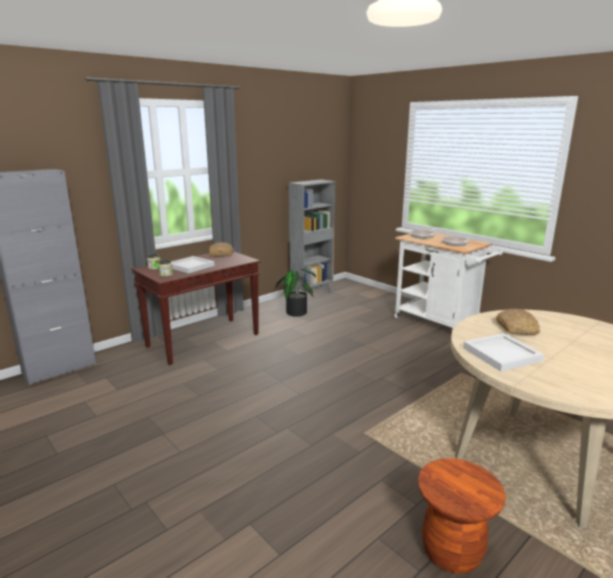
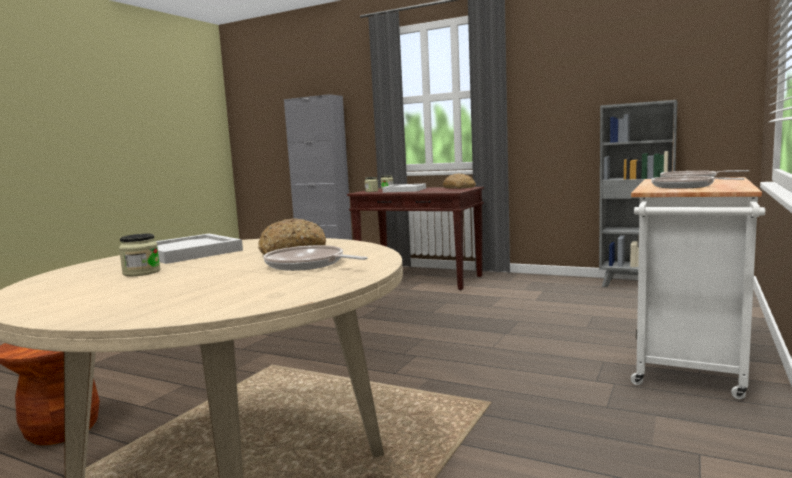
camera: 70 degrees right, 10 degrees down
(295, 312) = (554, 290): potted plant -> none
(561, 328) = (308, 265): none -> frying pan
(571, 367) = (141, 272): none -> jar

